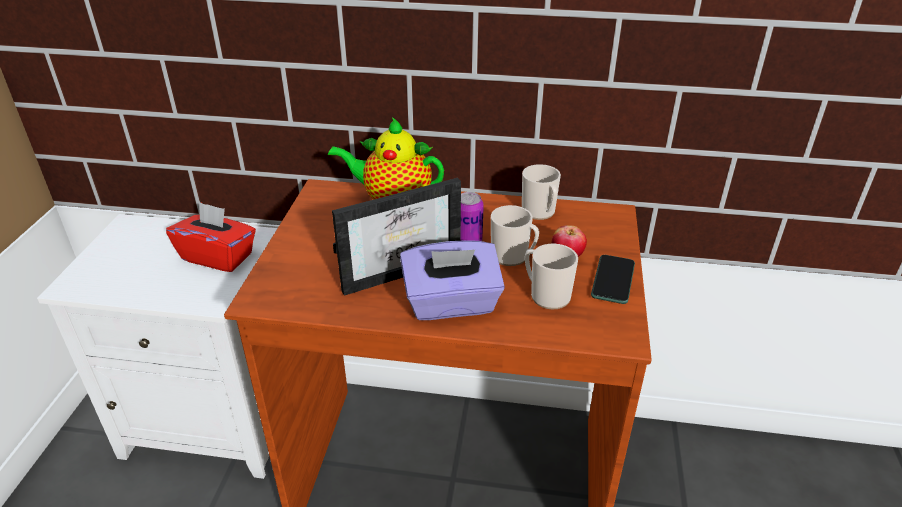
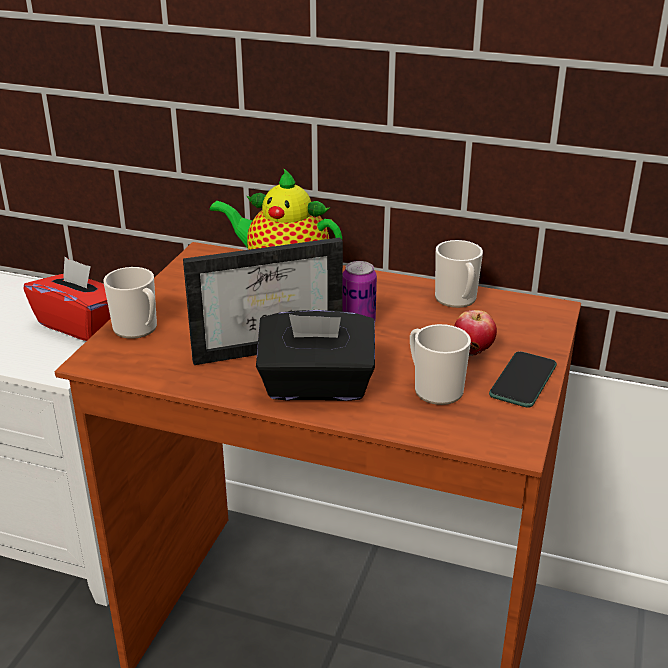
camera: 10 degrees right, 5 degrees down
(452, 304) = (316, 386): purple tissue box -> black tissue box
(513, 256) = (407, 344): mug -> mug (138, 329)

